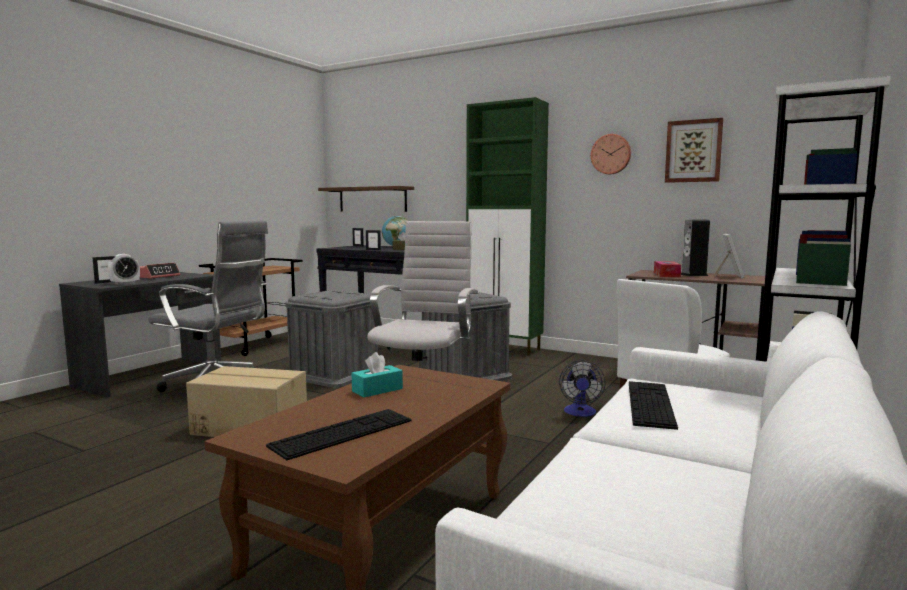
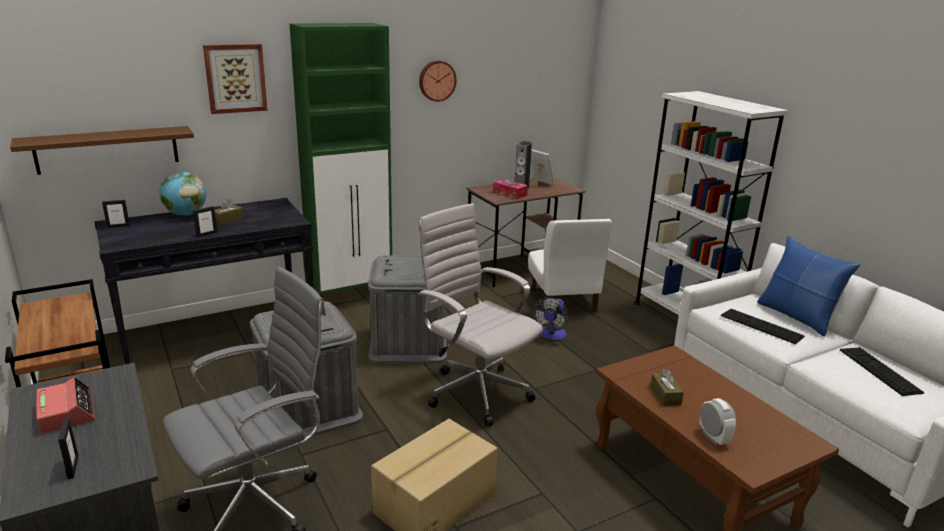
camera: 60 degrees left, 15 degrees up
(125, 283) = (126, 449): alarm clock -> alarm clock (713, 437)
(343, 433) = (757, 431): keyboard -> keyboard (879, 370)
(377, 390) = (665, 395): turquoise tissue box -> brown tissue box
(580, 413) = (551, 336): fan -> fan turned 75 degrees clockwise
(693, 151) = (502, 78): picture -> picture (235, 78)
(749, 421) = (796, 317): none -> blue pillow

